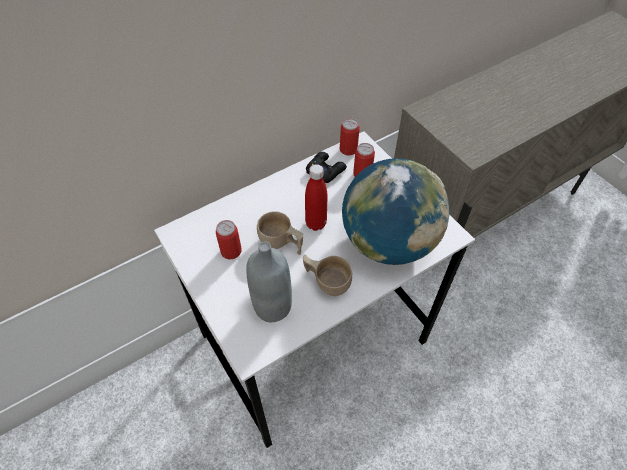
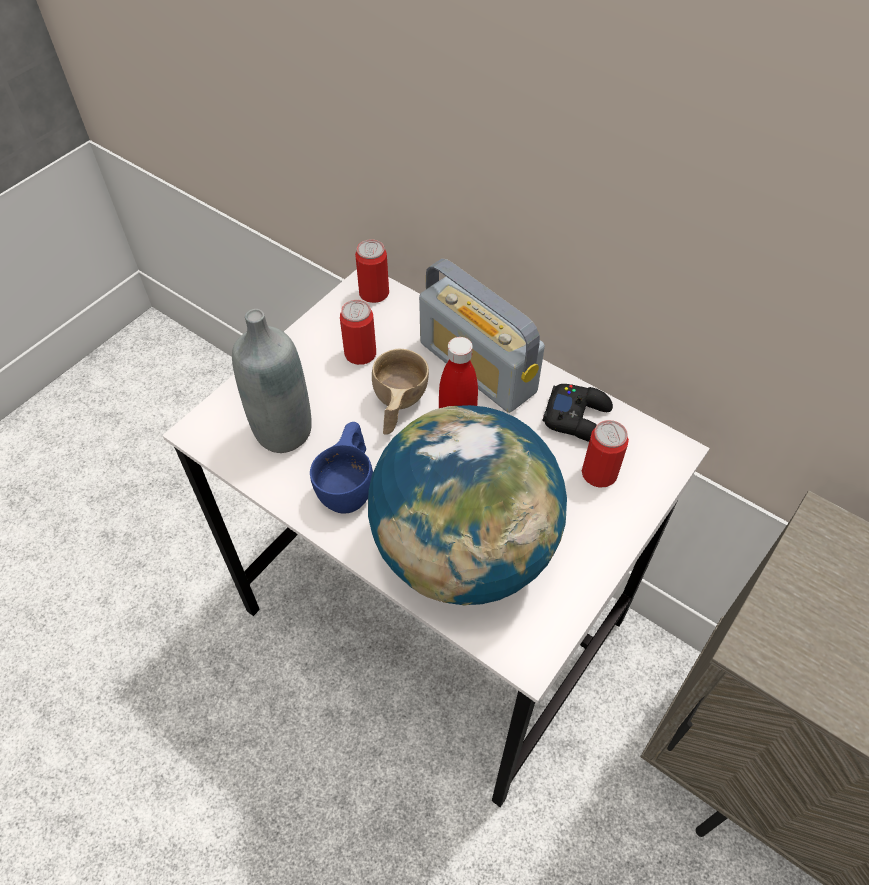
camera: 70 degrees right, 0 degrees up
(271, 199) = (477, 367): none -> radio
(326, 281) = (350, 484): beige cup -> blue cup
(348, 149) = (646, 436): can -> can (374, 293)

